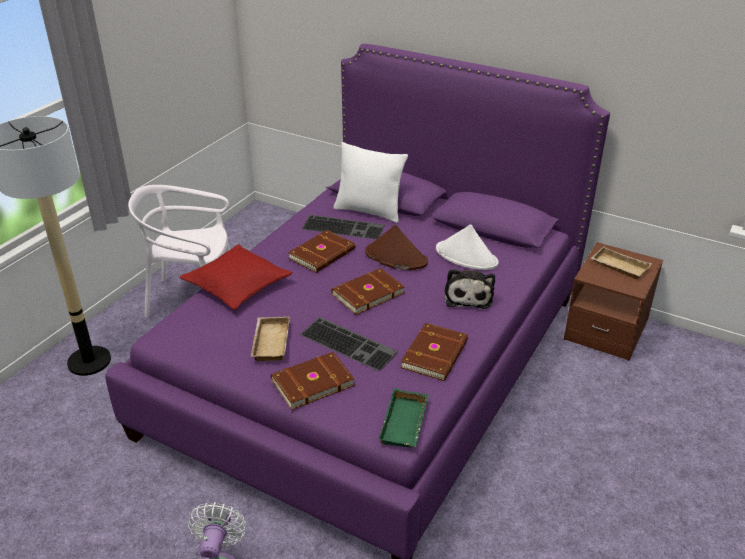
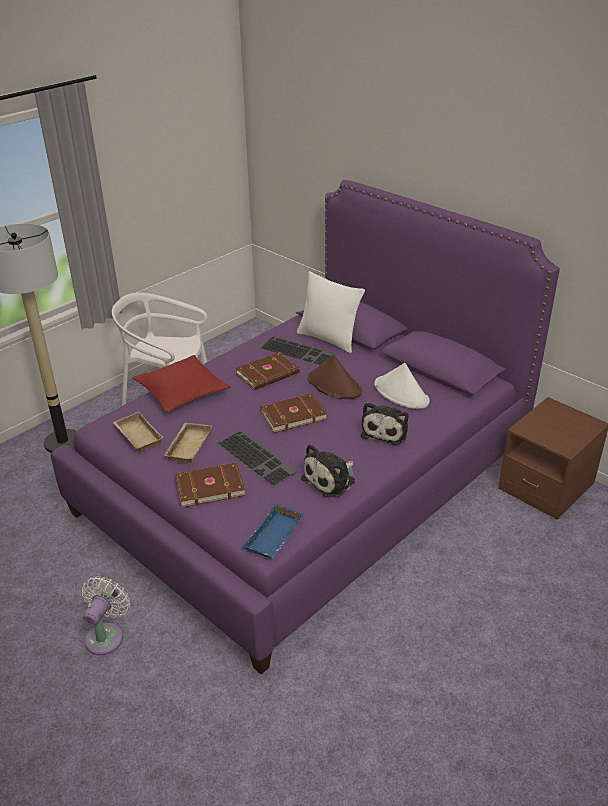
camera: 15 degrees right, 0 degrees up
(406, 424) = (275, 537): green tray -> blue tray
(436, 354) = (331, 479): brown book -> plush toy
(618, 267) = (558, 424): beige tray -> beige tray (137, 436)

